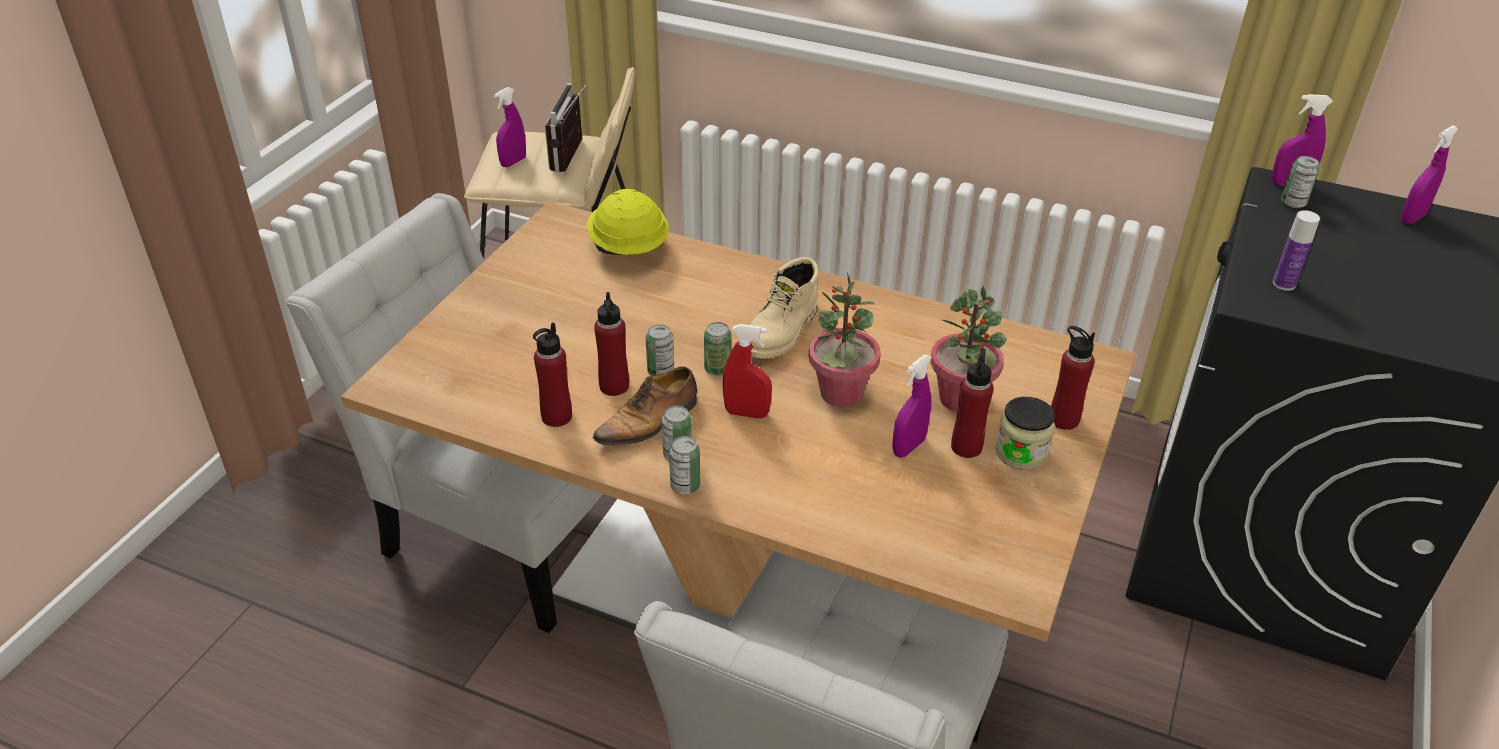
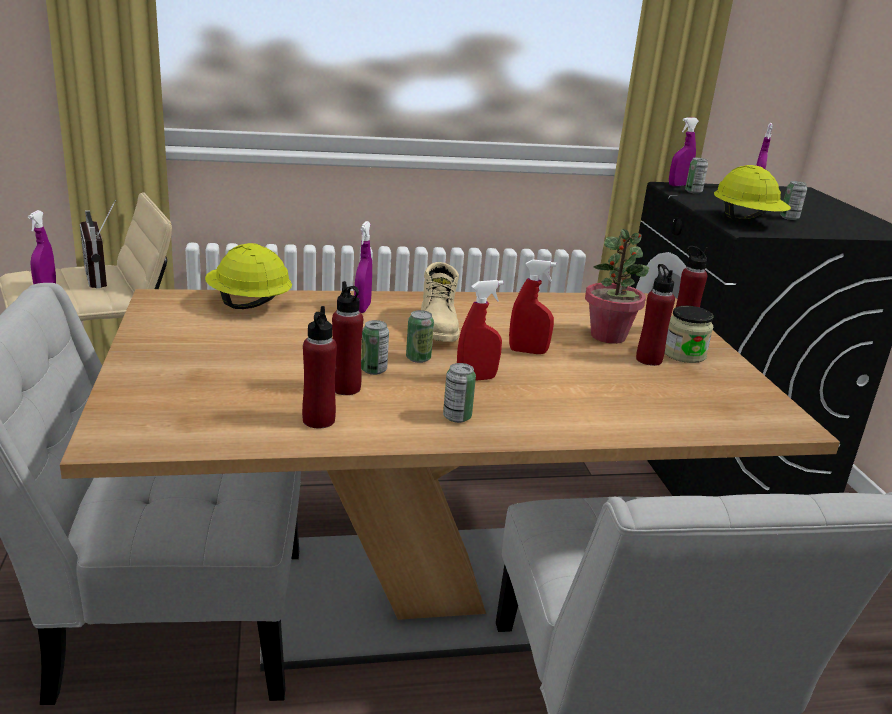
camera: 35 degrees left, 15 degrees down
(650, 422) = (406, 403): shoe -> none
(685, 486) = (490, 435): can -> can (789, 218)
(841, 393) = (528, 351): potted plant -> red spray bottle
(908, 447) = (614, 369): purple spray bottle -> purple spray bottle (362, 308)
(1284, 284) = (747, 221): bottle -> yellow hard hat

